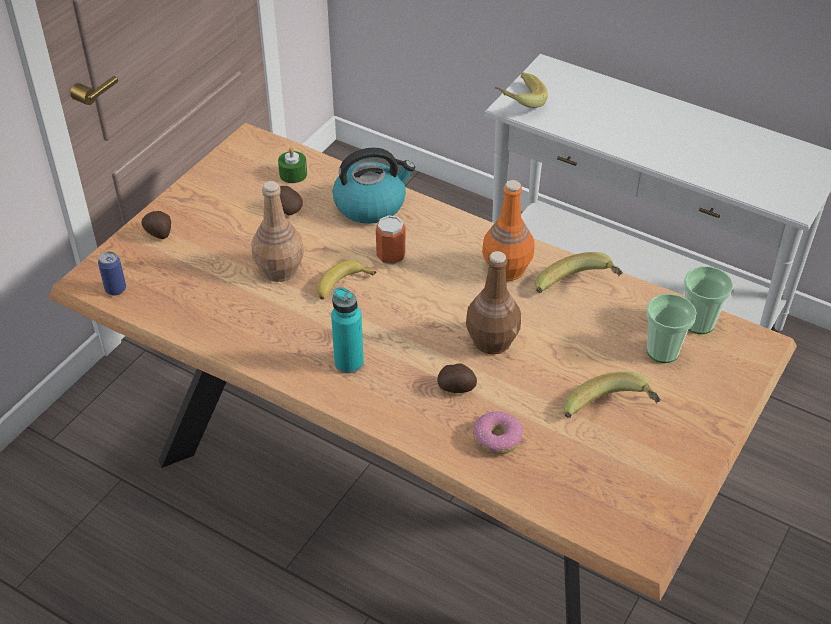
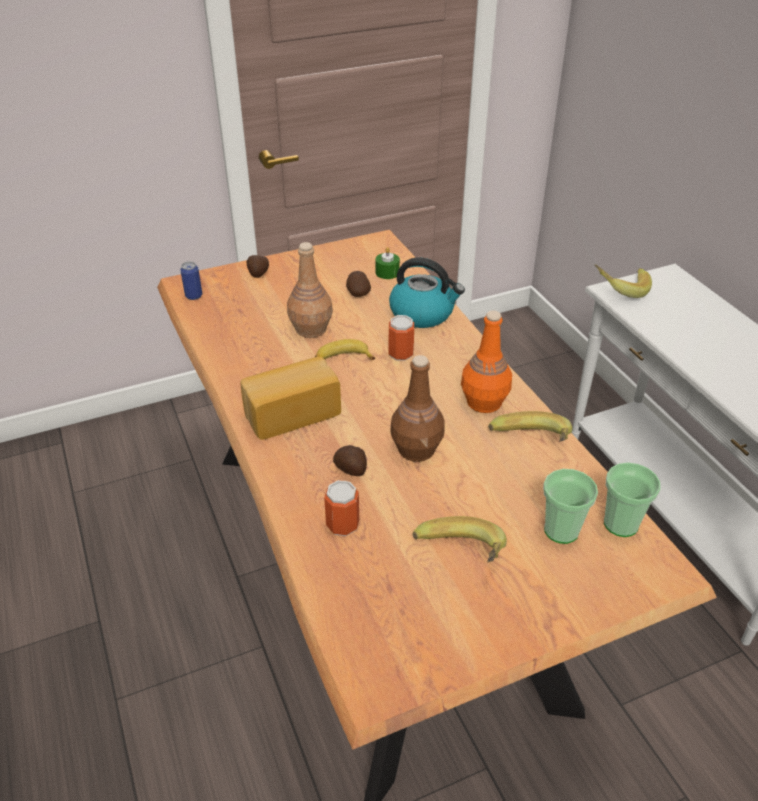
camera: 35 degrees right, 5 degrees down
(349, 363) = (291, 412): turquoise bottle -> bread
(497, 439) = (342, 525): donut -> can

